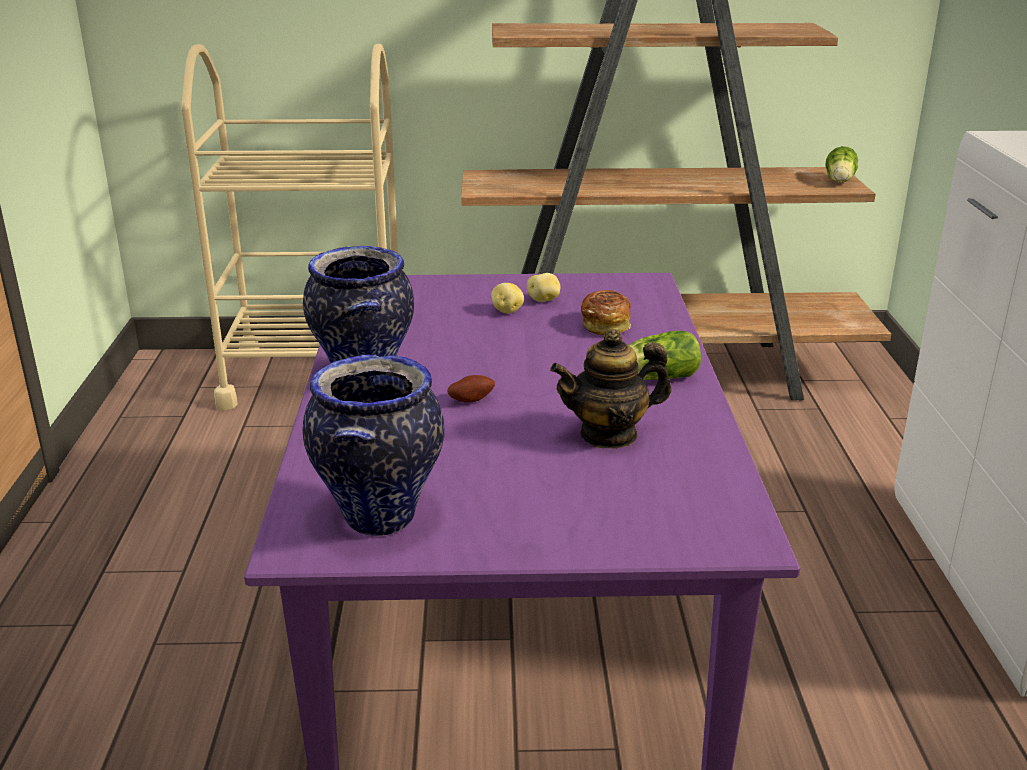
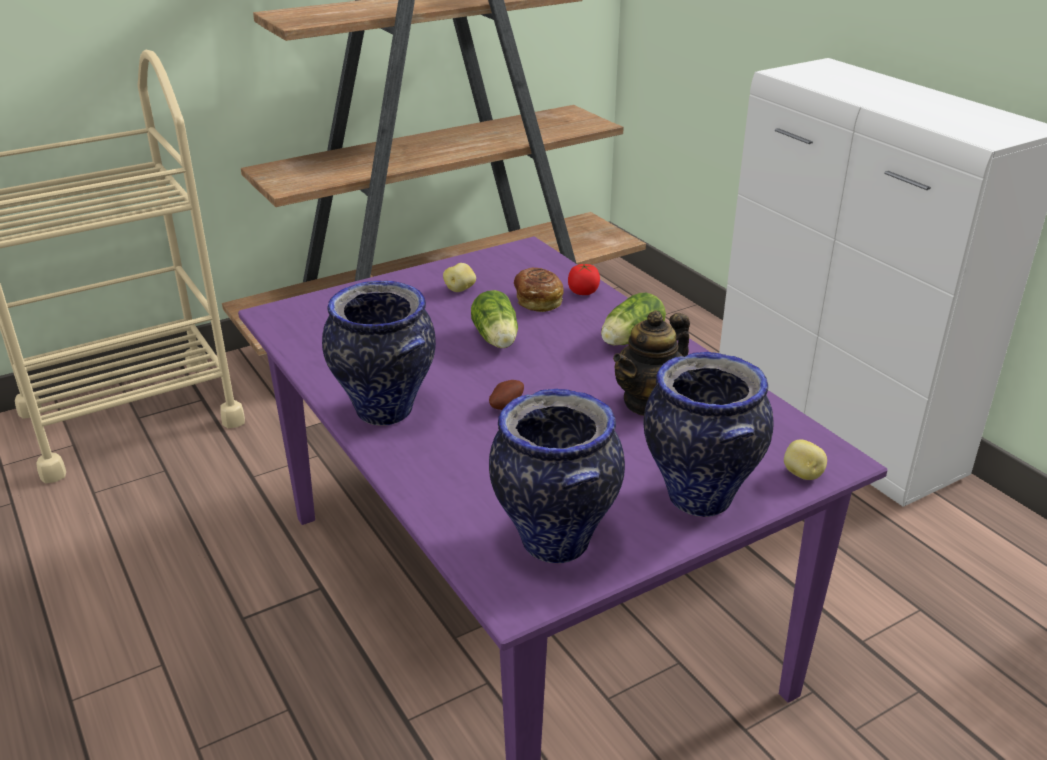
camera: 30 degrees left, 5 degrees up
(506, 311) = (439, 308): potato -> potato (802, 474)
(556, 526) = (698, 497): none -> vase
(659, 328) = (583, 292): none -> tomato
(839, 181) = (585, 119): lettuce -> lettuce (496, 340)

